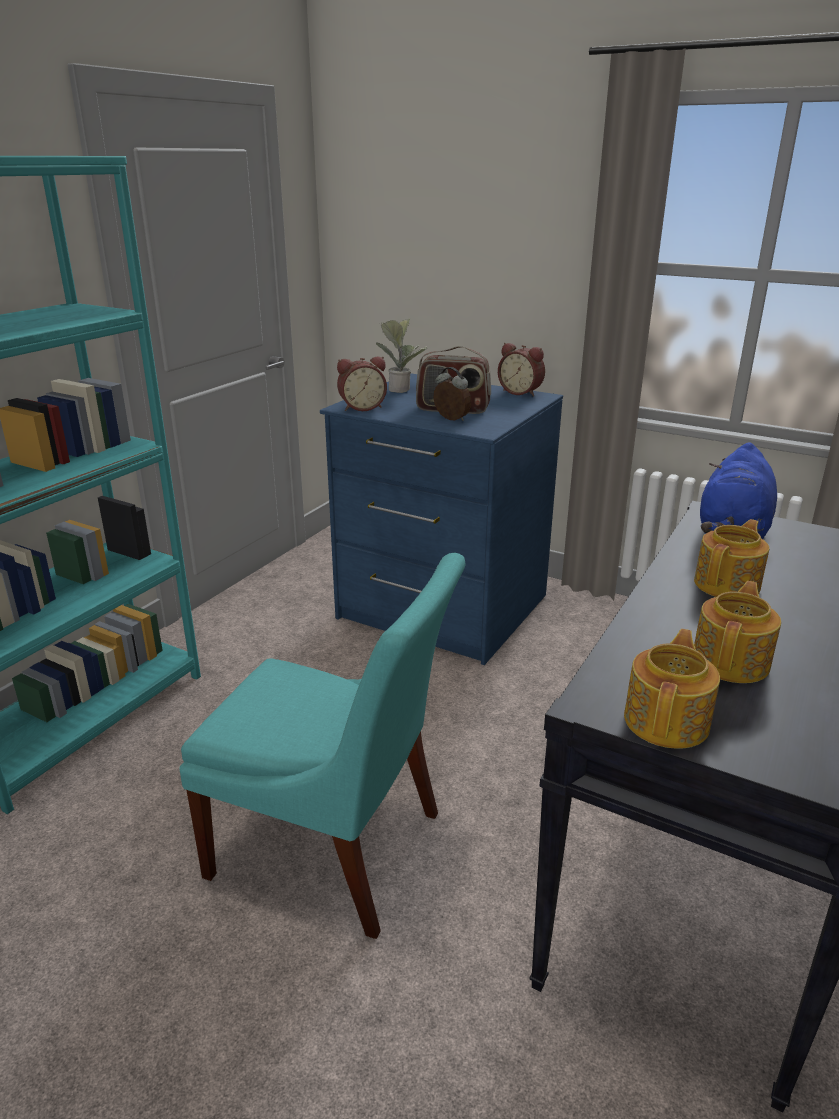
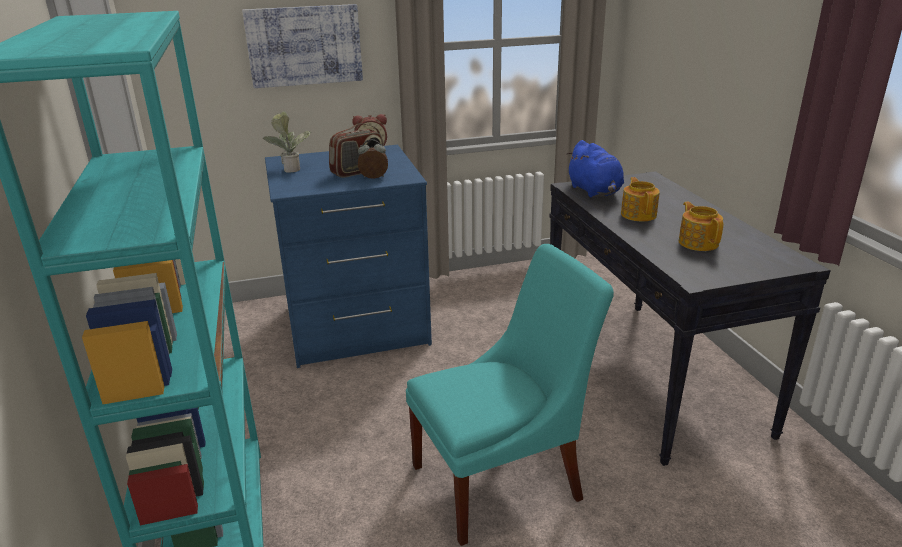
camera: 45 degrees left, 0 degrees up
(362, 407) = (297, 188): alarm clock -> none
(489, 245) = (304, 46): none -> picture
(668, 720) = (724, 273): teapot -> none

